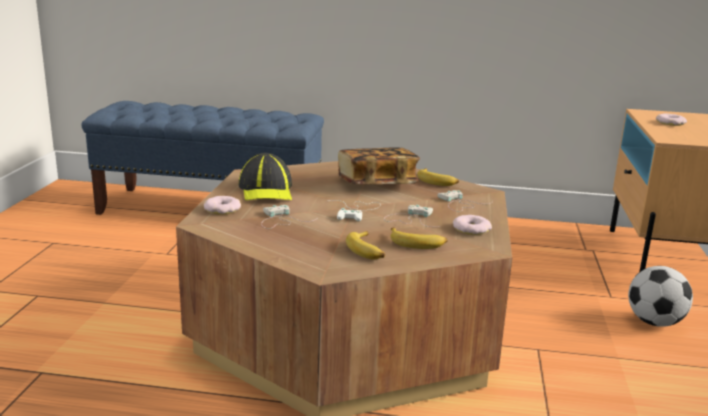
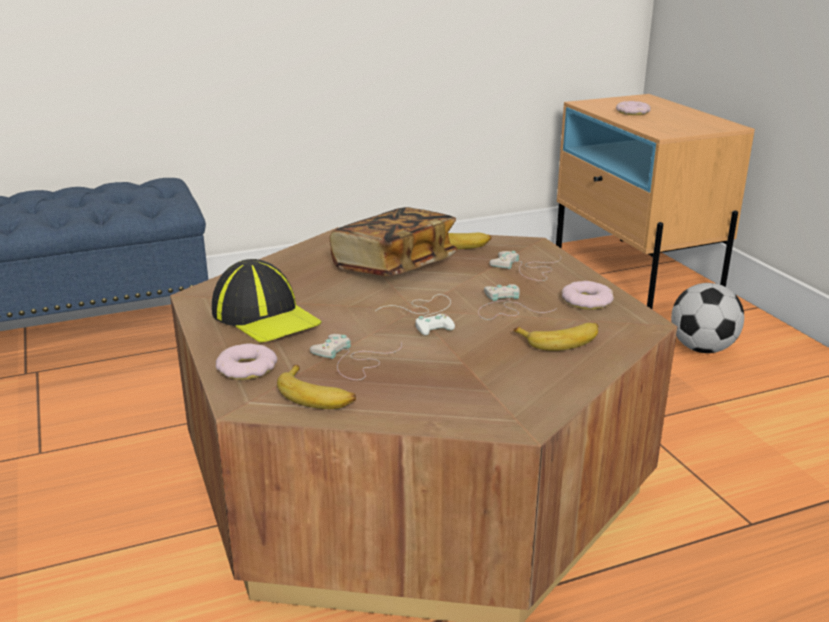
camera: 30 degrees left, 5 degrees up
(367, 251) = (522, 372): banana -> banana (317, 396)

